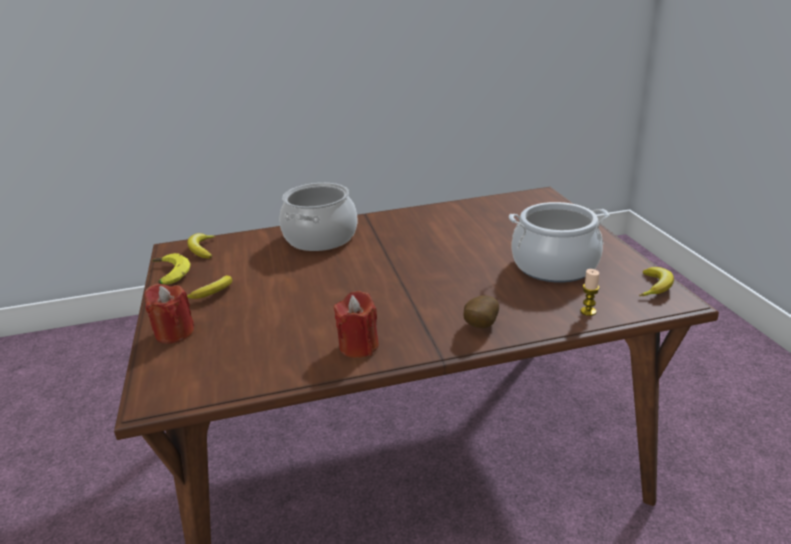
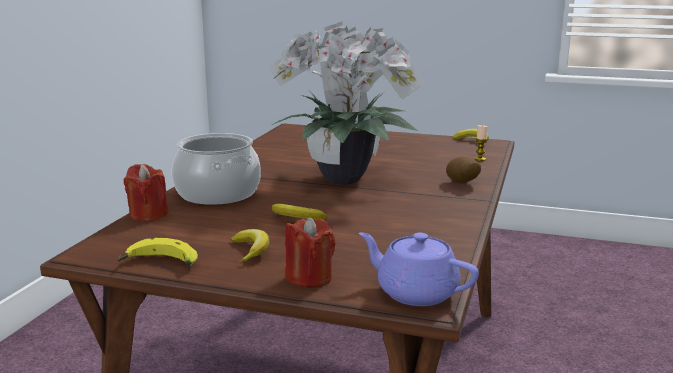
camera: 60 degrees left, 10 degrees down
(170, 387) = (415, 292): none -> purple teapot
(202, 250) = (128, 241): banana -> banana (296, 218)
(359, 346) = (441, 217): red candle -> red candle (148, 215)
(414, 270) = (347, 180): none -> potted plant
(555, 266) = (409, 151): cooking pot -> none

